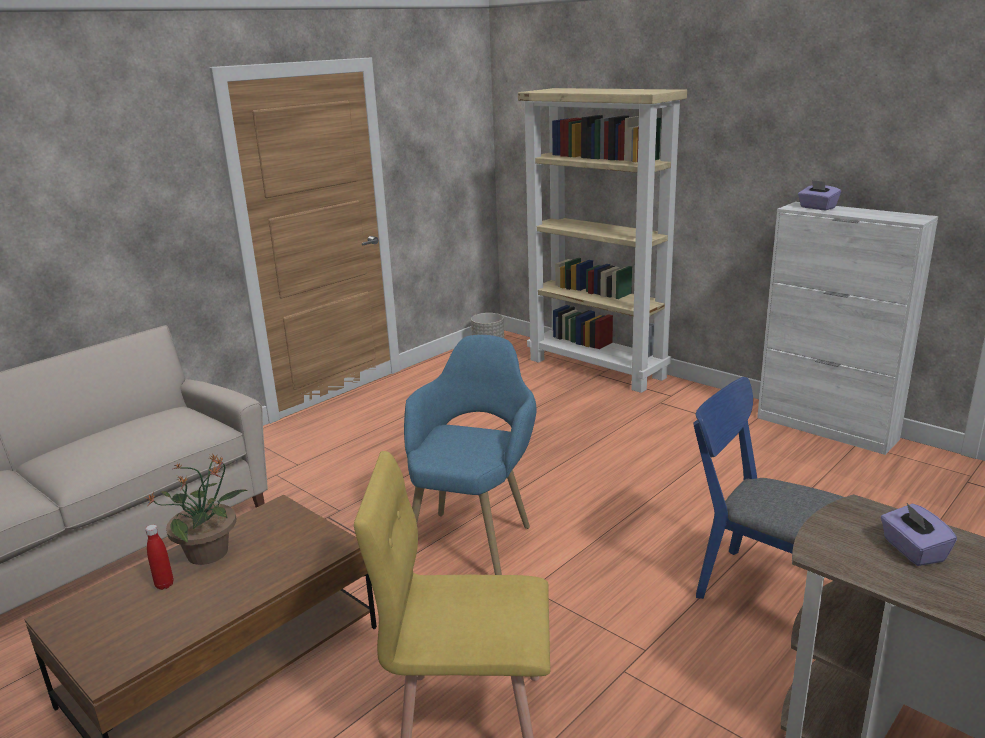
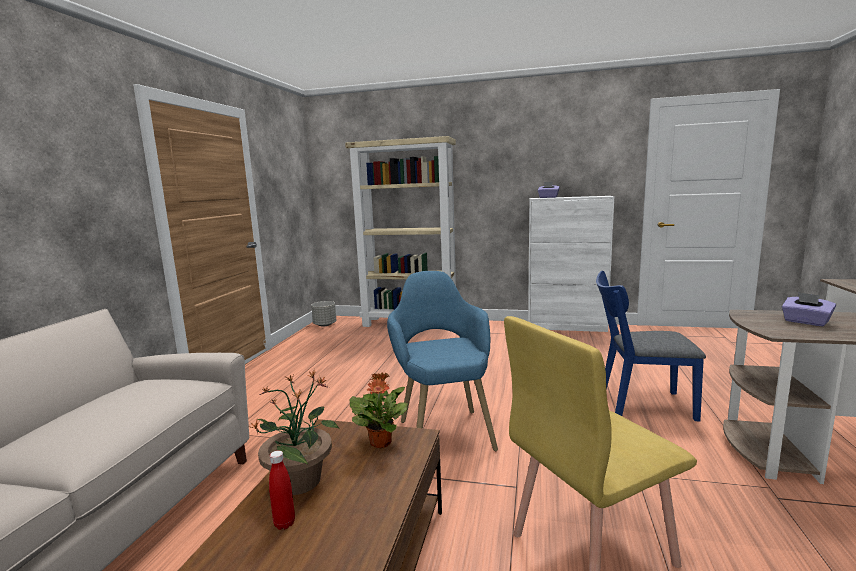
camera: 30 degrees left, 10 degrees down
(304, 538) = (381, 442): none -> potted plant

